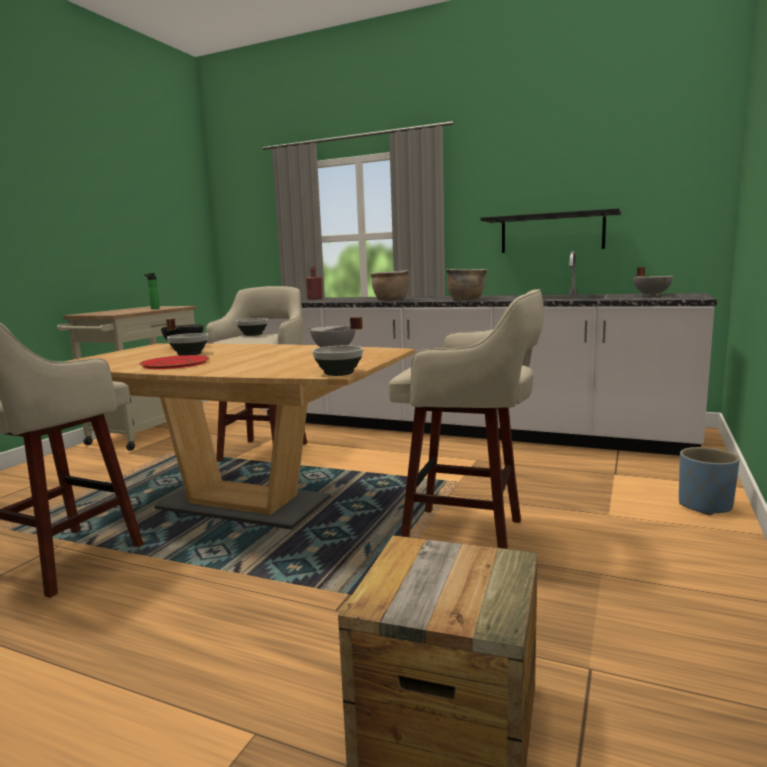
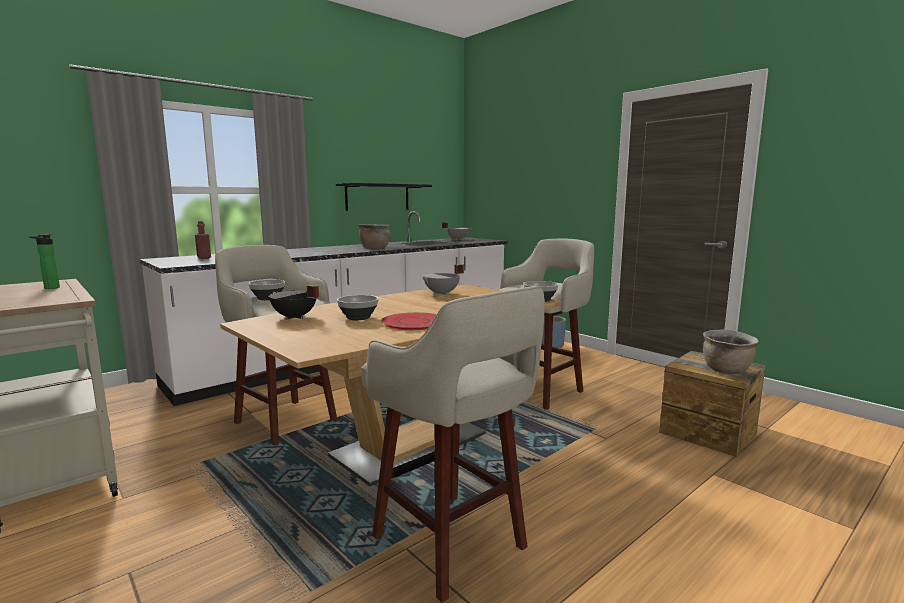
camera: 65 degrees left, 0 degrees up
(390, 300) = (322, 253): brown cooking pot -> brown cooking pot (726, 370)

